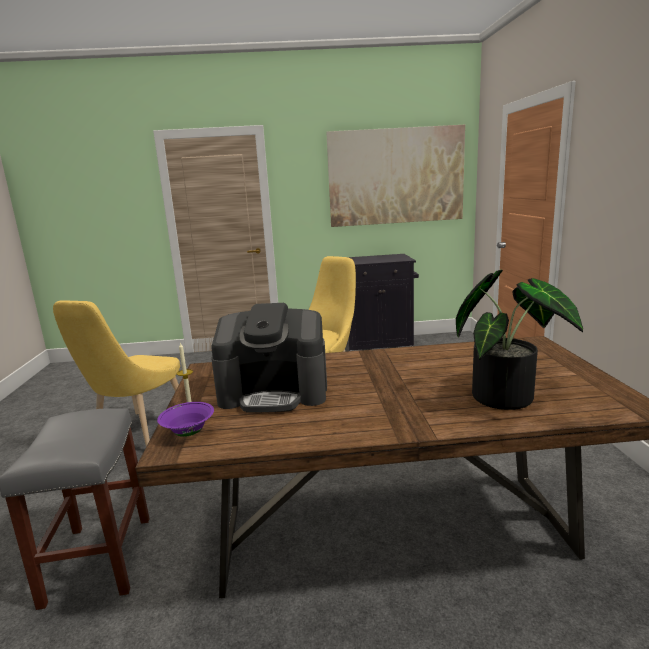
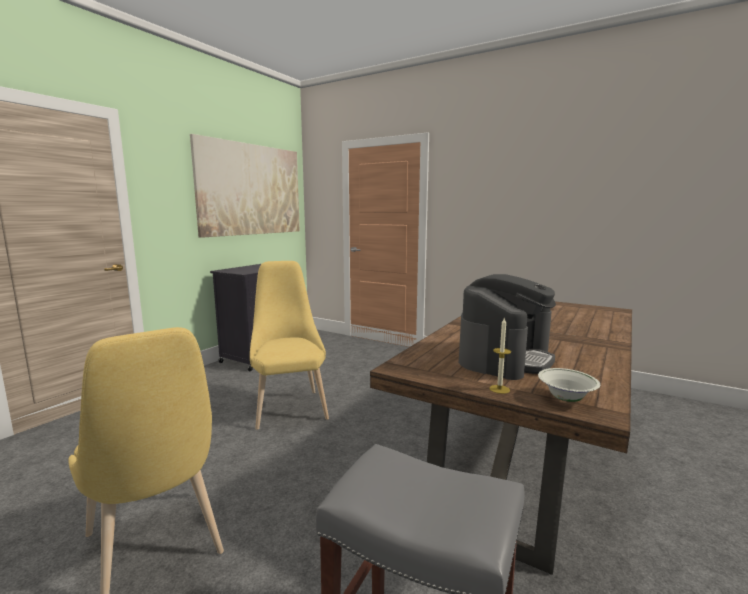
camera: 55 degrees left, 5 degrees down
(189, 433) = (566, 399): purple bowl -> white bowl
(509, 397) = (581, 320): potted plant -> none

